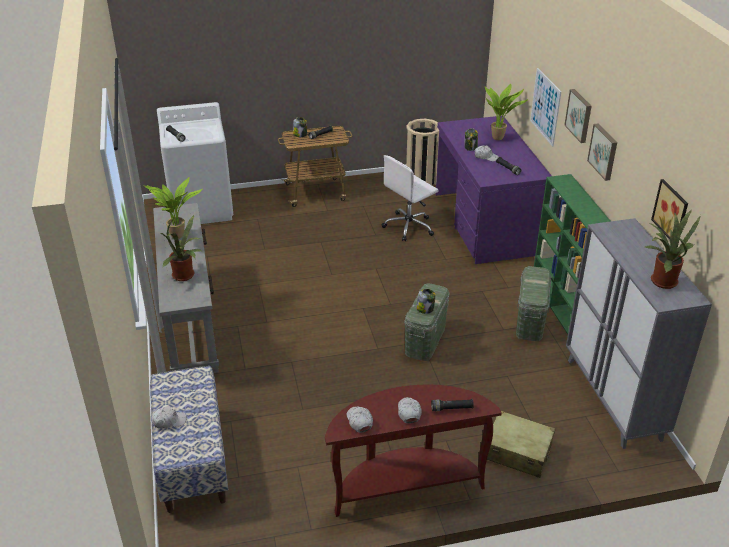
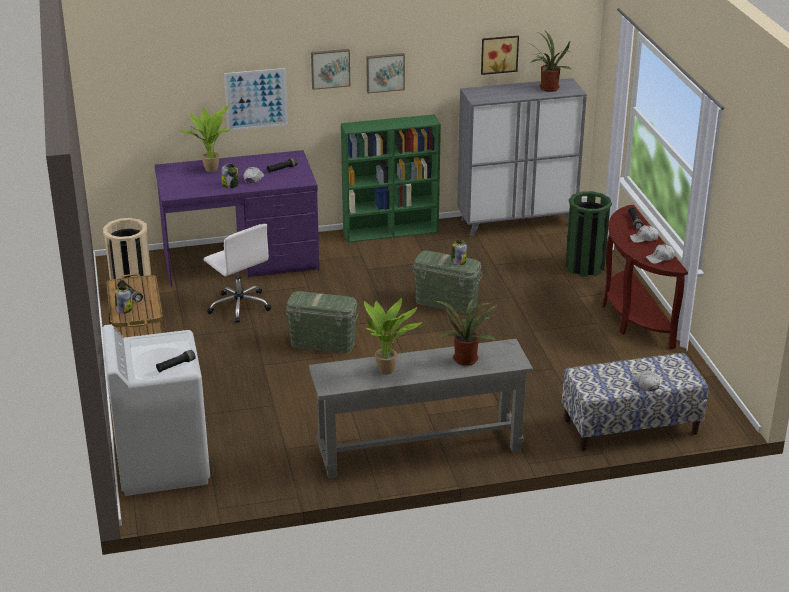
camera: 90 degrees left, 5 degrees down
(517, 452) = (585, 266): beige suitcase -> green trash can
(530, 321) = (415, 248): green storage box -> green storage box (322, 343)

